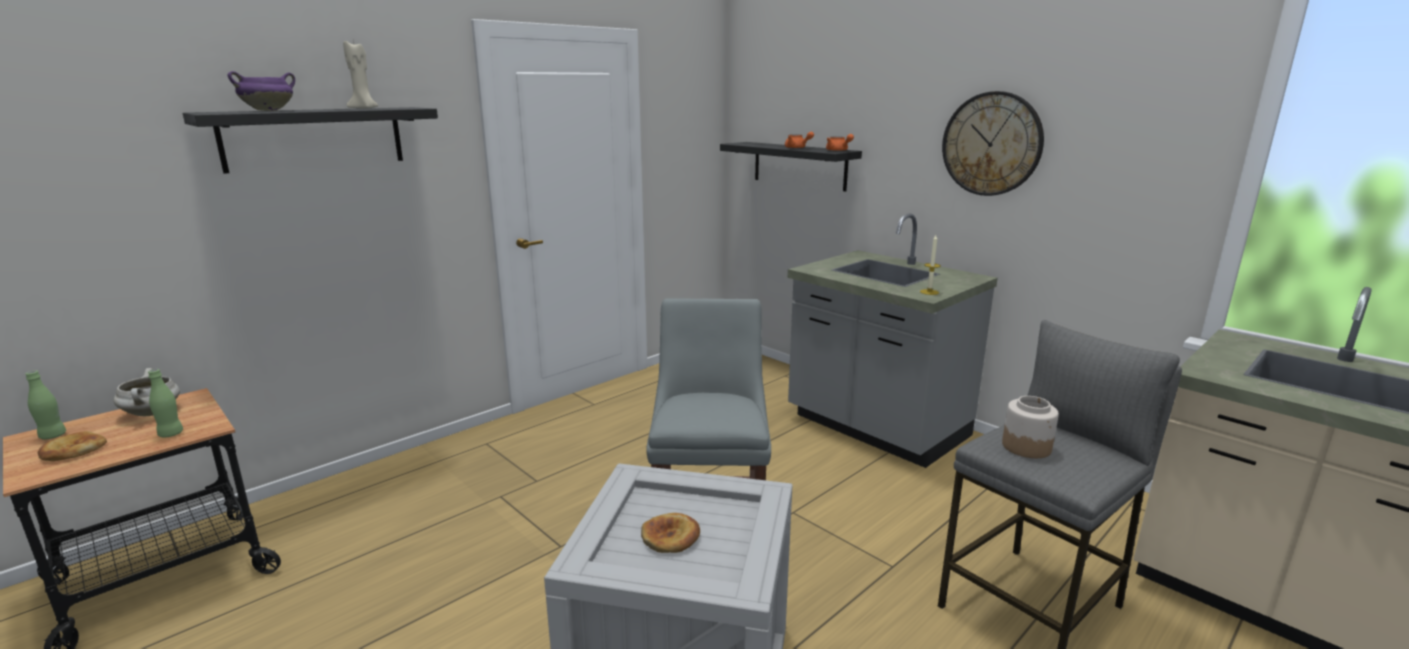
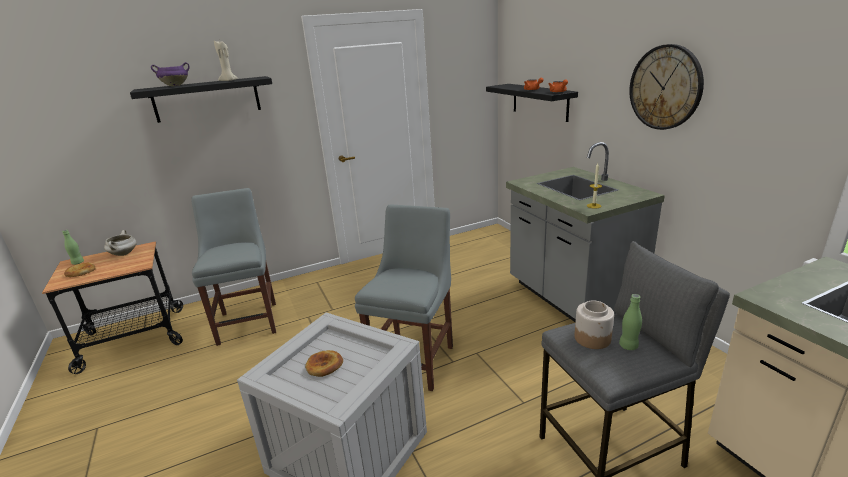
camera: 20 degrees right, 5 degrees up
(171, 434) = (123, 267): green bottle -> green bottle (628, 346)
(393, 515) = (249, 320): none -> grey chair

